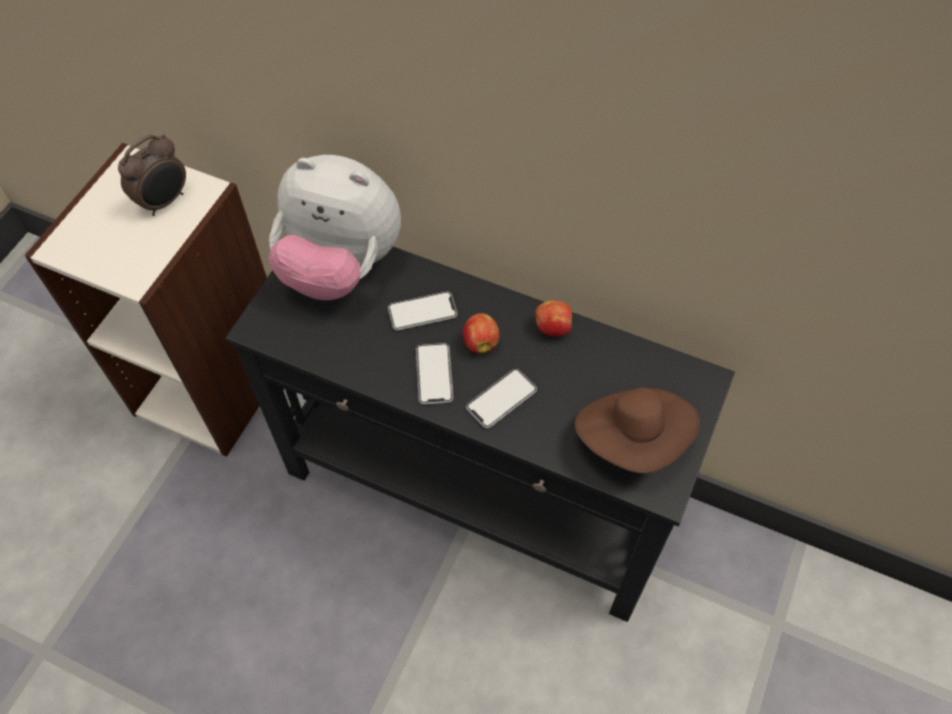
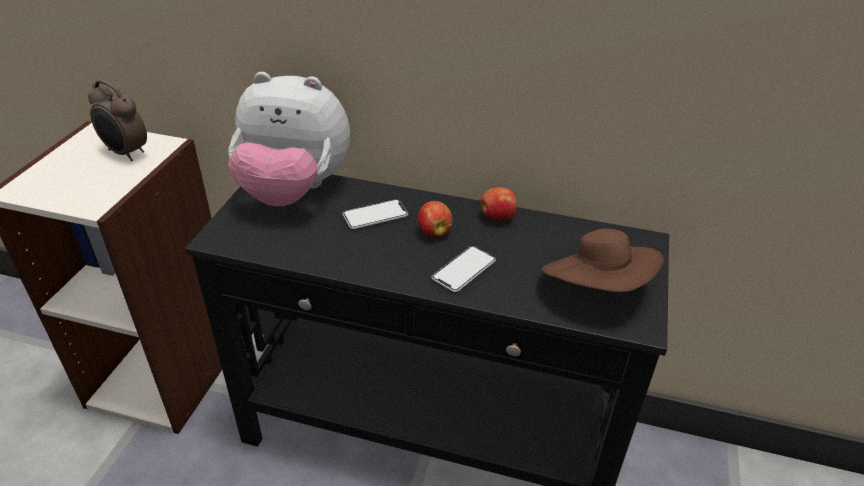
camera: 10 degrees left, 20 degrees down
(165, 201) = (126, 153): alarm clock -> alarm clock turned 90 degrees clockwise
(434, 374) = (395, 257): phone -> none

